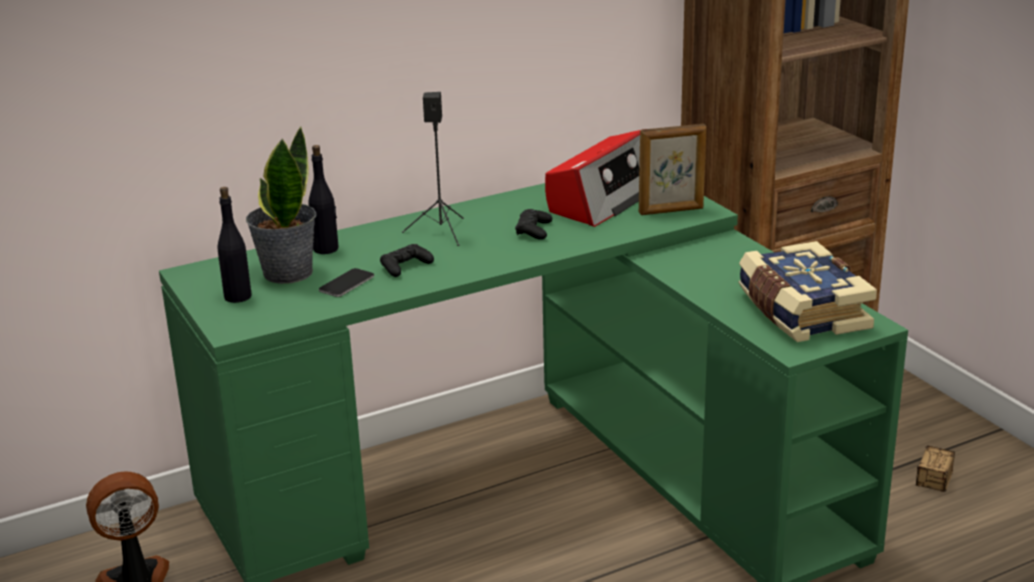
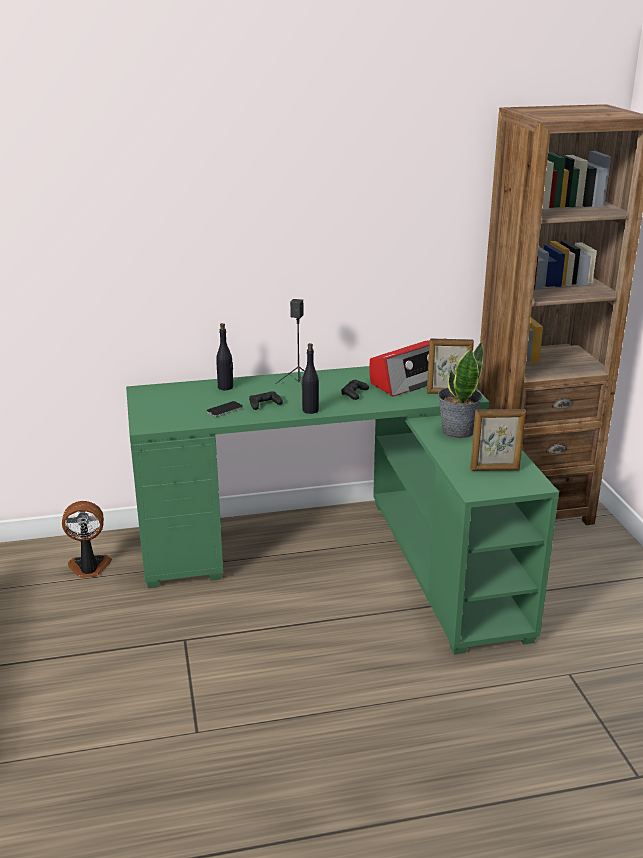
camera: 15 degrees right, 0 degrees up
(237, 296) = (159, 408): black bottle -> black bottle (310, 410)
(287, 273) = (195, 398): potted plant -> potted plant (457, 431)
(800, 312) = (495, 469): book -> picture frame
(928, 494) = (594, 606): storage box -> none

